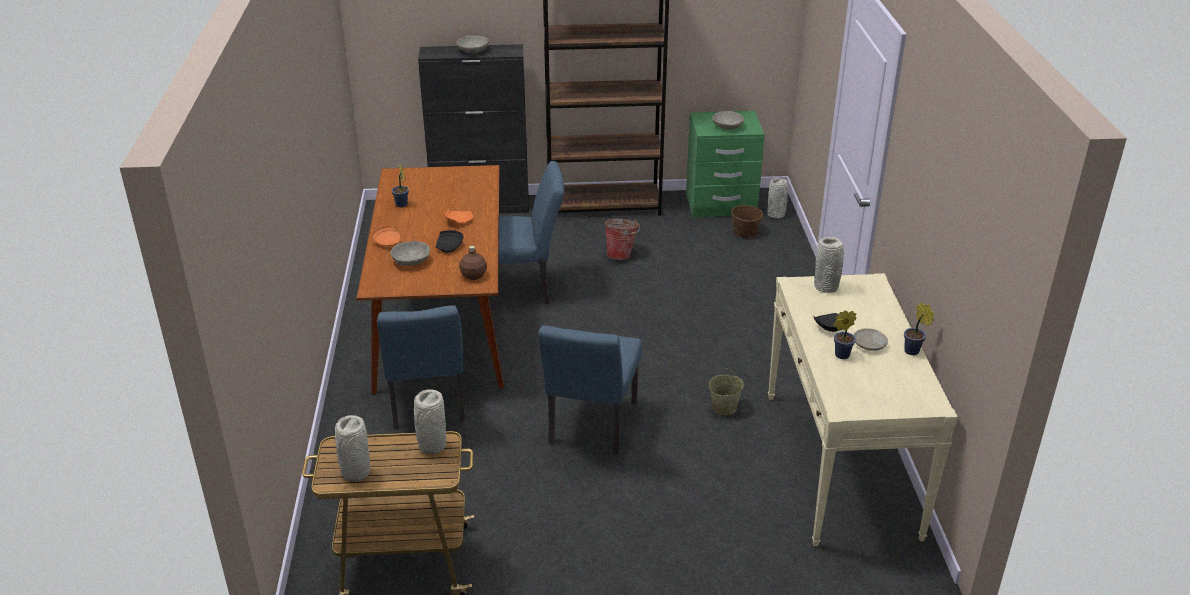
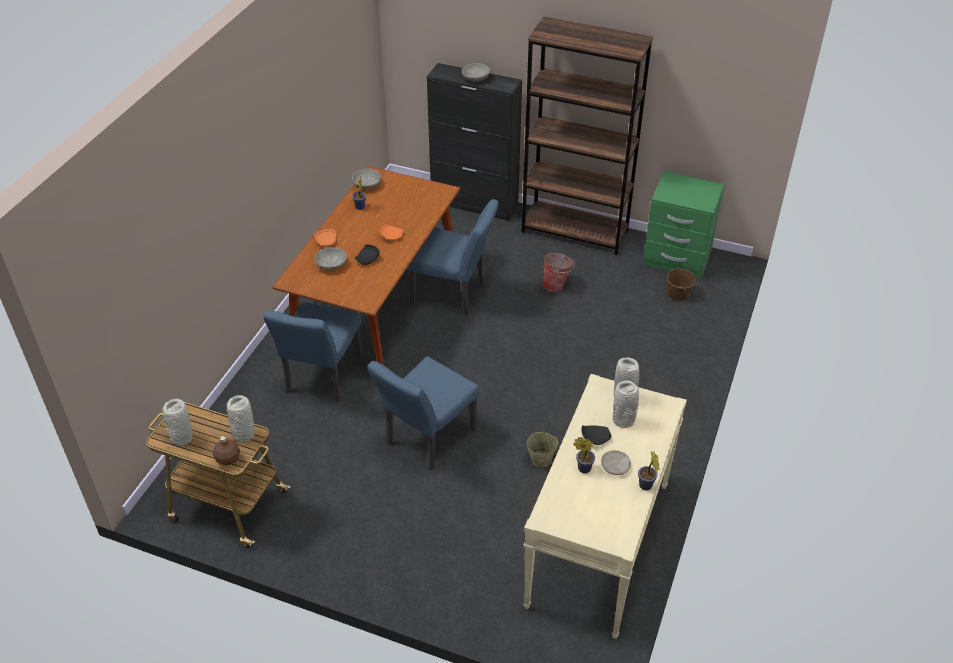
camera: 25 degrees right, 10 degrees up
(473, 276) = (366, 293): brown bottle -> brown bottle (227, 459)
(727, 127) = (685, 196): grey bowl -> grey bowl (367, 184)
(776, 214) = (719, 283): grey vase -> grey vase (624, 420)

